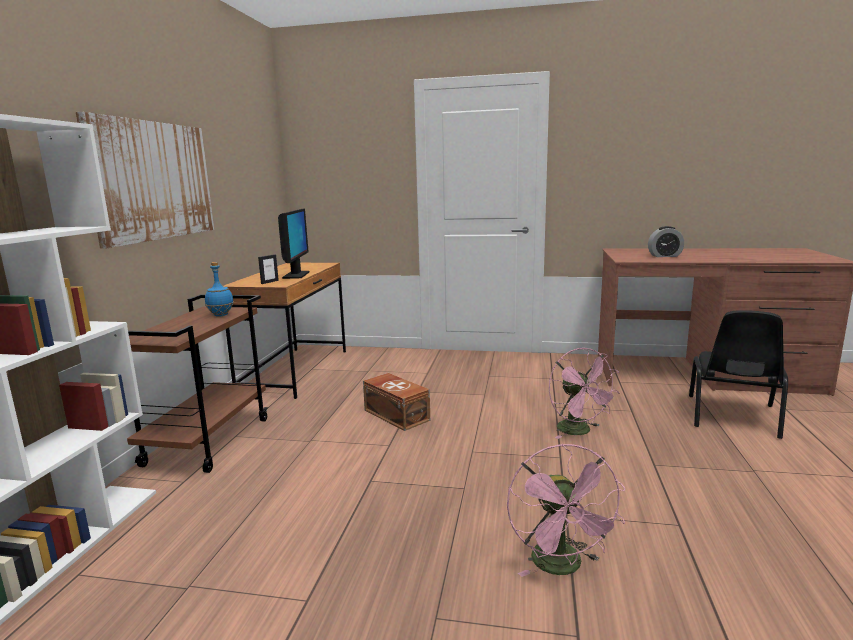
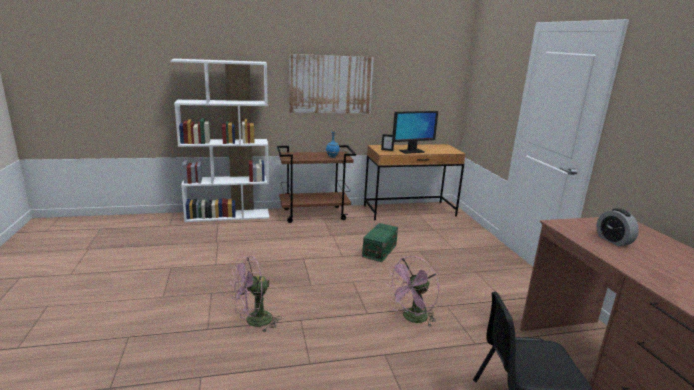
camera: 65 degrees right, 5 degrees up
(396, 414) = (380, 251): brown storage box -> green storage box

